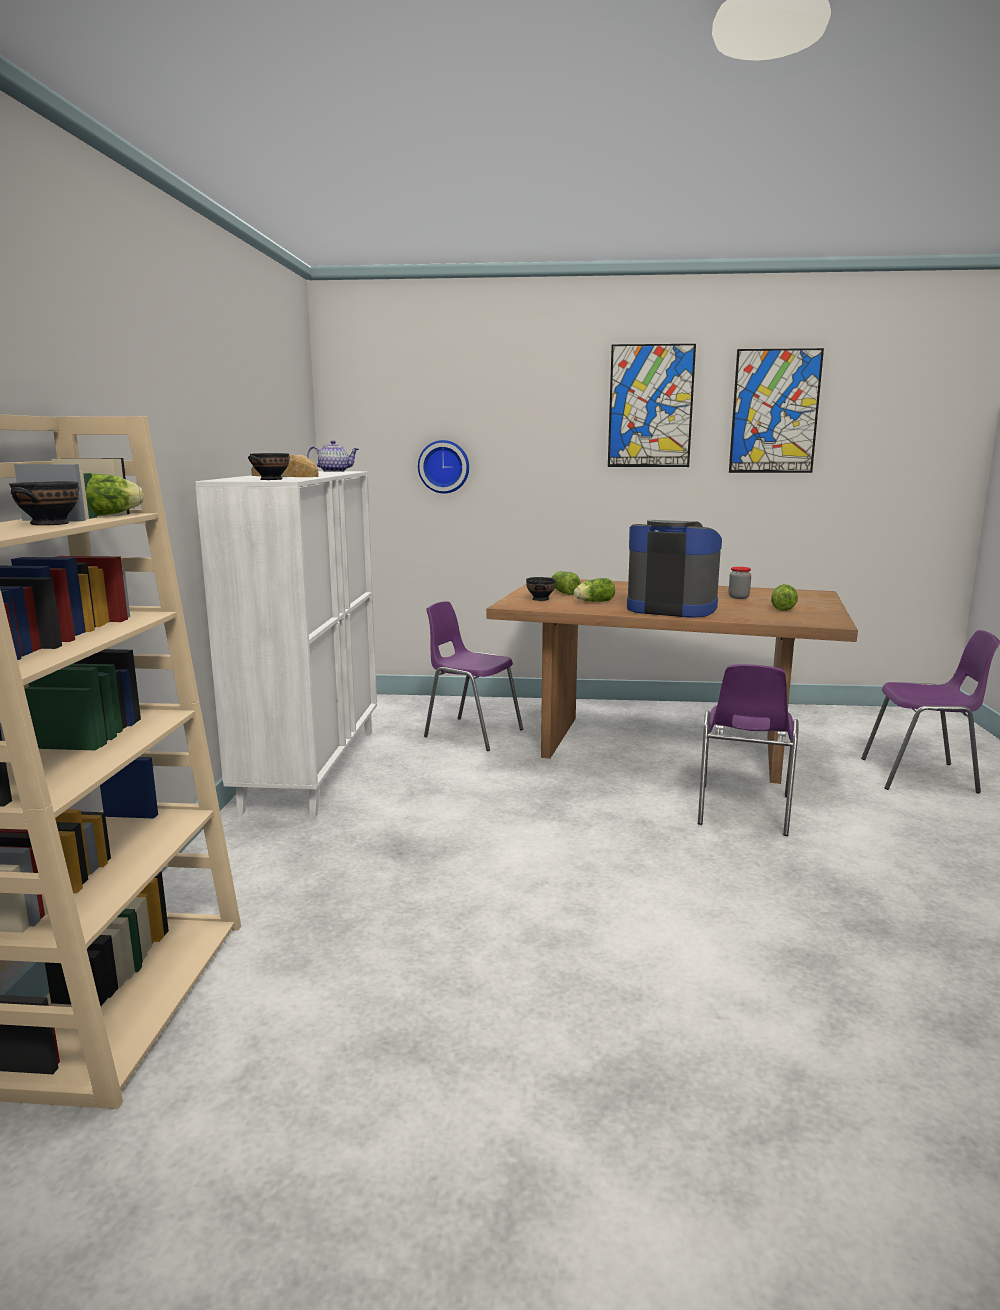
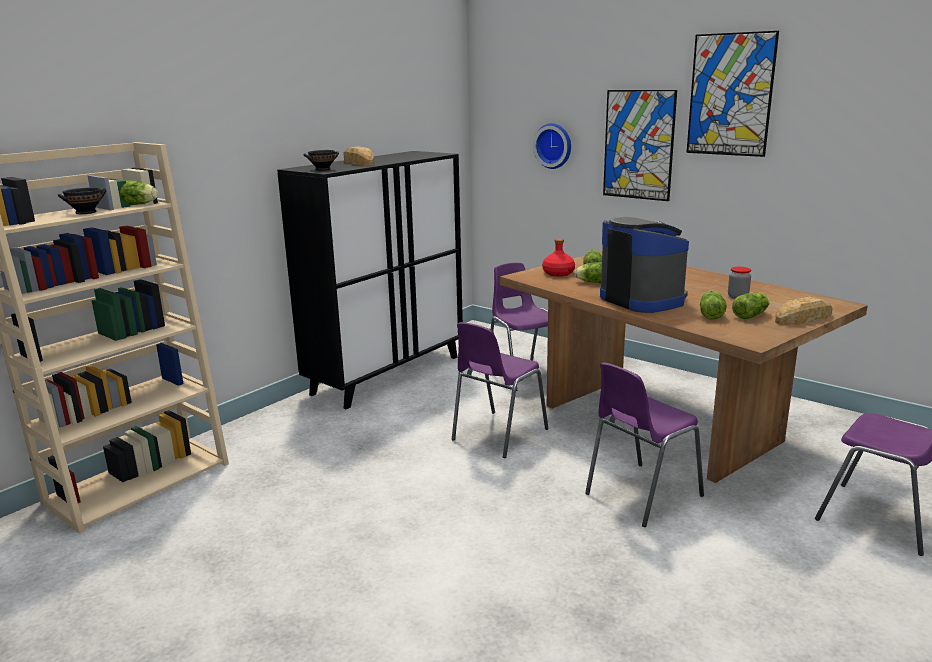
camera: 35 degrees right, 5 degrees up
(312, 768) = (387, 375): white cabinet -> black cabinet
(334, 471) = (430, 154): teapot -> none
(535, 796) = (497, 435): none -> purple chair
(540, 599) = (558, 273): black bowl -> red bottle
(753, 611) = (711, 314): none -> lettuce
(774, 411) = (862, 101): picture -> picture (638, 145)
(822, 604) = (803, 318): none -> bread

